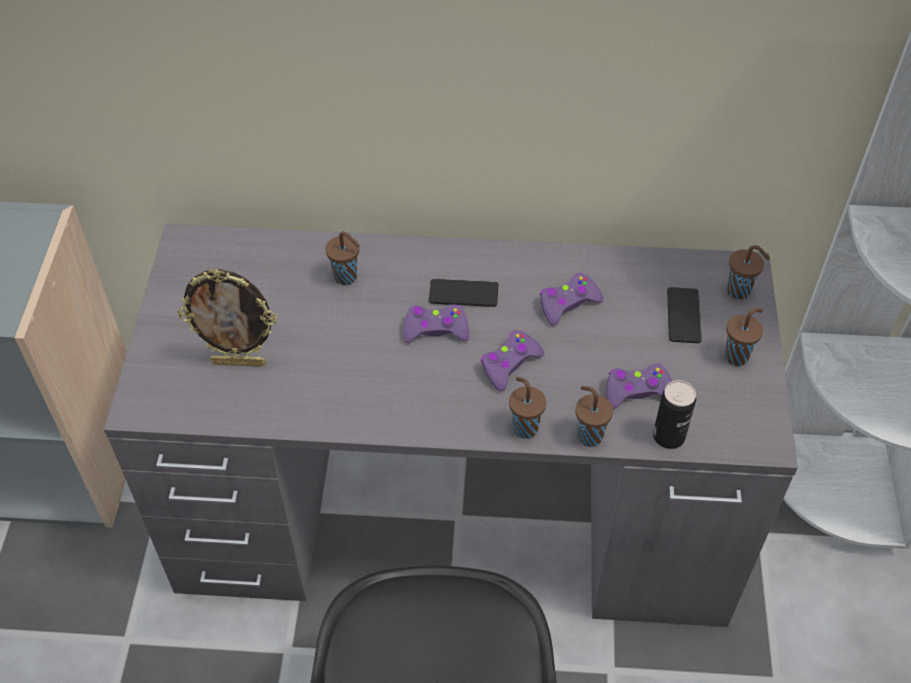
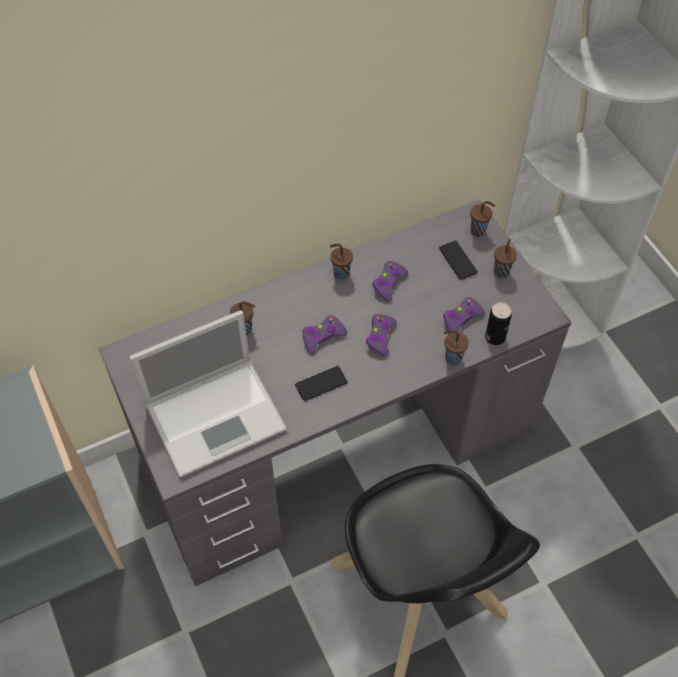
camera: 30 degrees left, 5 degrees up
(239, 362) = (217, 415): picture frame -> laptop
(463, 293) = (323, 306): phone -> phone (321, 384)
(524, 427) = (414, 371): brown cup -> brown cup (340, 273)

